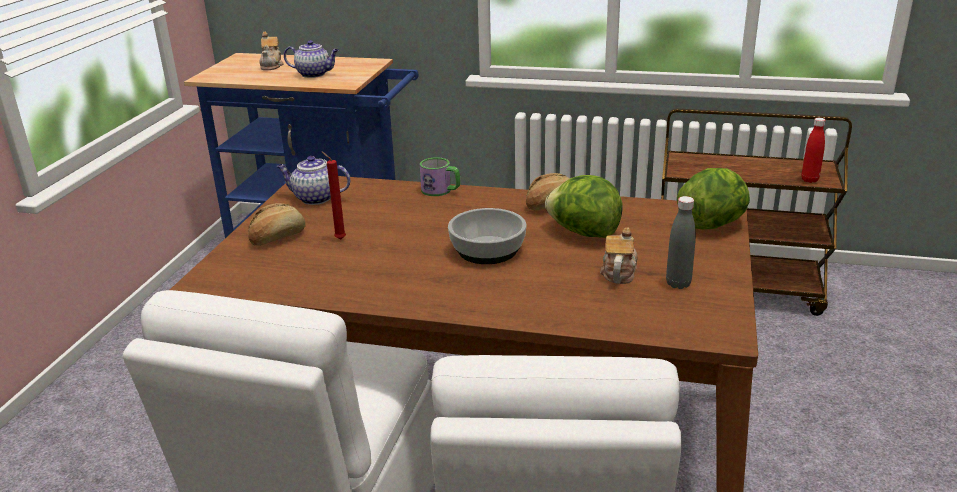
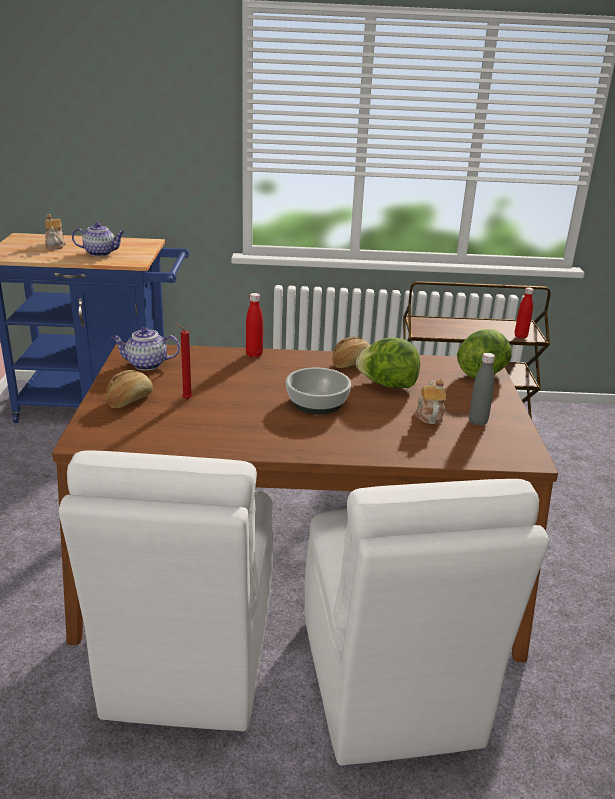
camera: 15 degrees left, 0 degrees up
(441, 191) = (254, 354): mug -> red bottle

